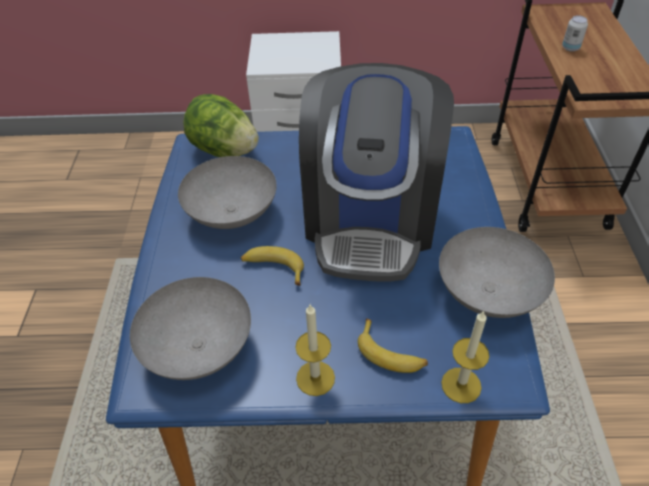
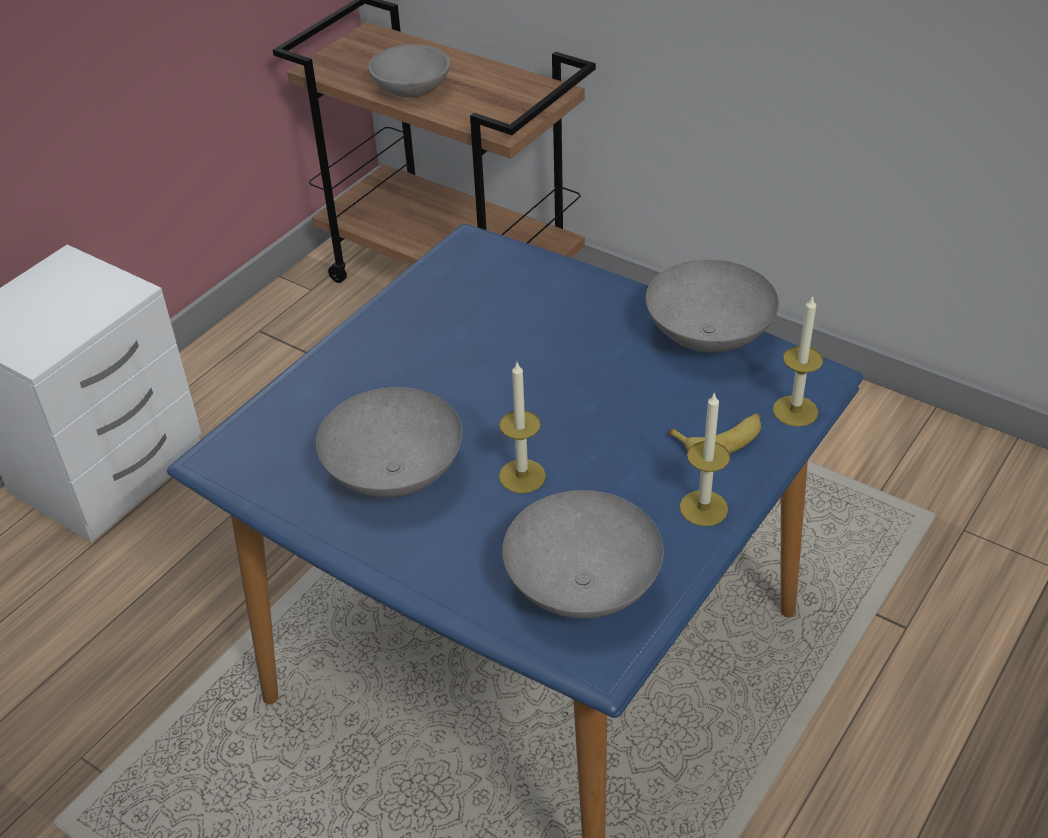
camera: 55 degrees left, 5 degrees down
(224, 150) = (264, 435): lettuce -> none
(273, 268) = (522, 476): banana -> candle
(370, 219) = (527, 366): coffee machine -> none
(570, 48) = (411, 89): can -> grey bowl

